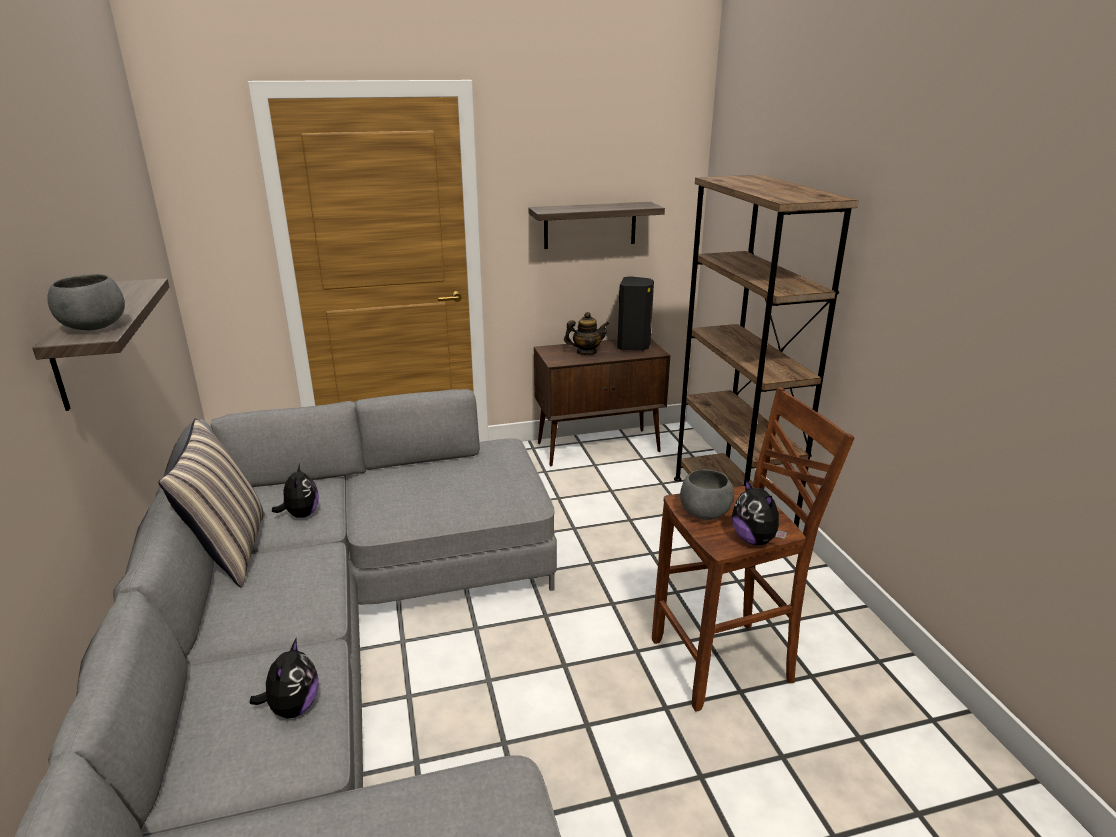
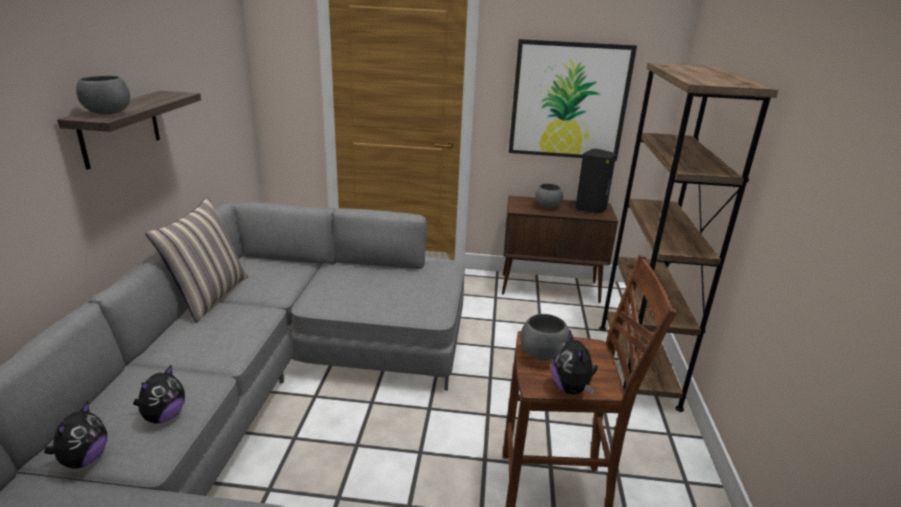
camera: 20 degrees right, 0 degrees up
(301, 514) = (270, 283): plush toy -> plush toy (84, 459)
(586, 352) = (547, 206): teapot -> grey bowl
(590, 225) = (569, 101): shelf -> picture

